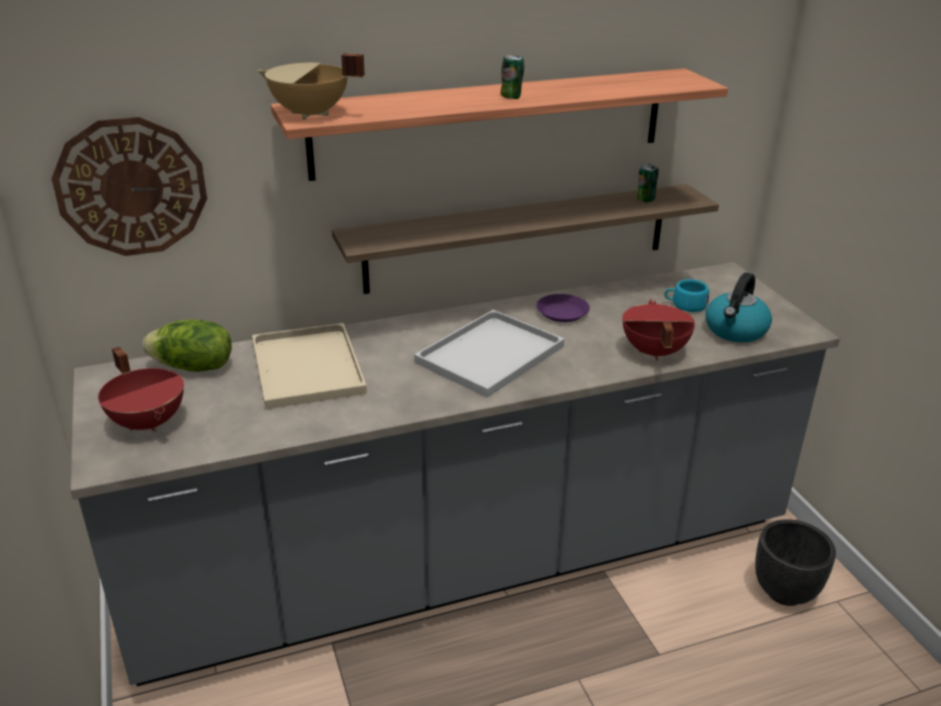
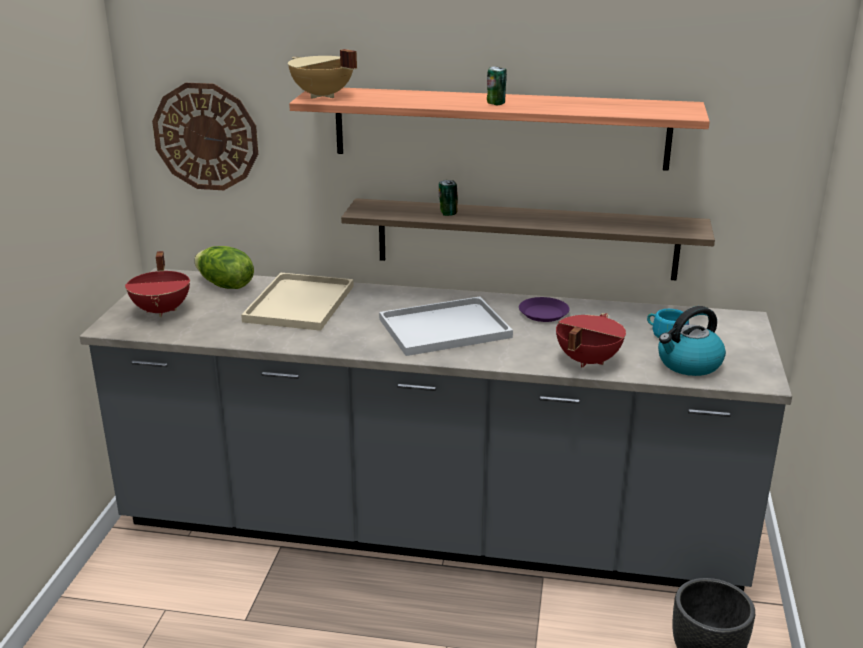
camera: 30 degrees right, 5 degrees down
(645, 199) = (646, 223): can -> can (447, 213)

